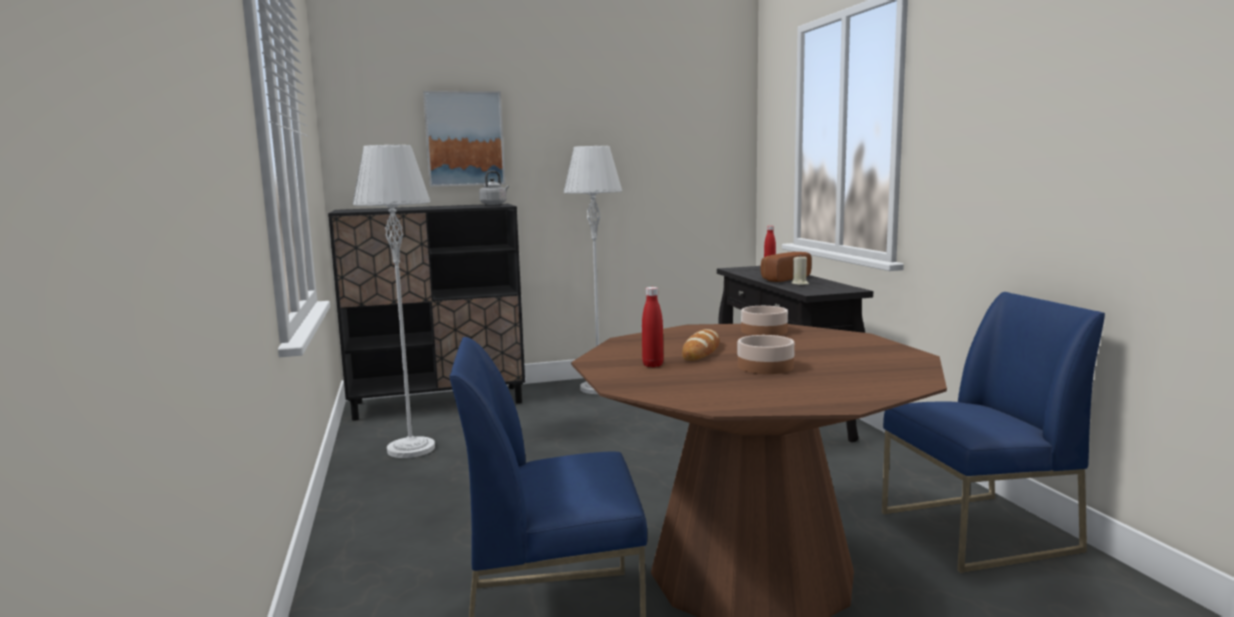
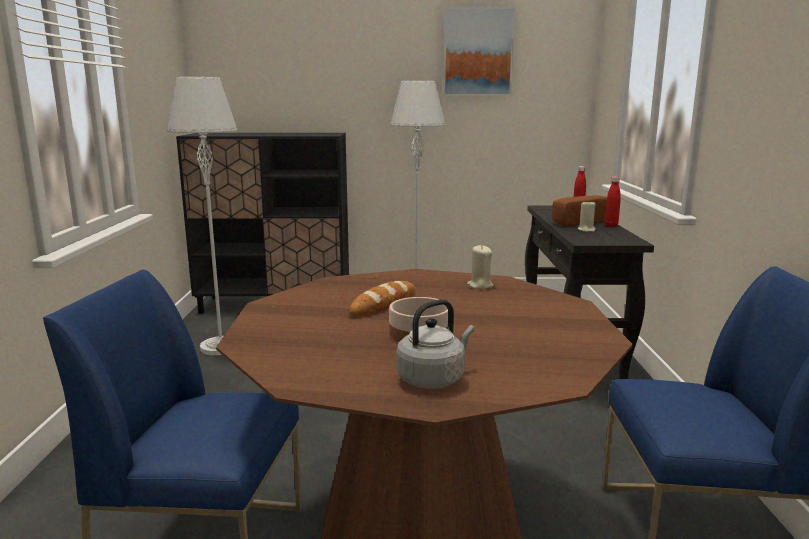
camera: 15 degrees right, 5 degrees up
(464, 139) = (309, 72): picture -> picture (477, 52)
(494, 204) = (329, 133): grey kettle -> grey kettle (433, 379)
(652, 365) = (313, 316): red bottle -> red bottle (611, 226)
(764, 331) = (480, 285): bowl -> beige candle

